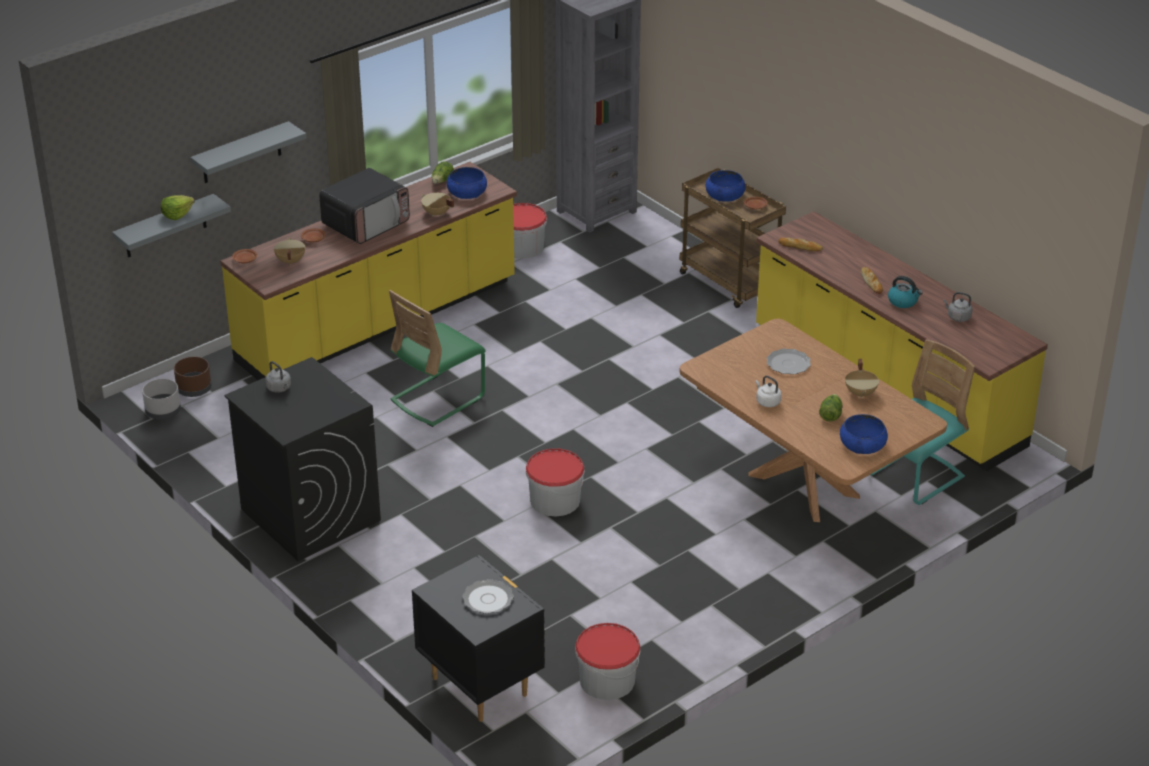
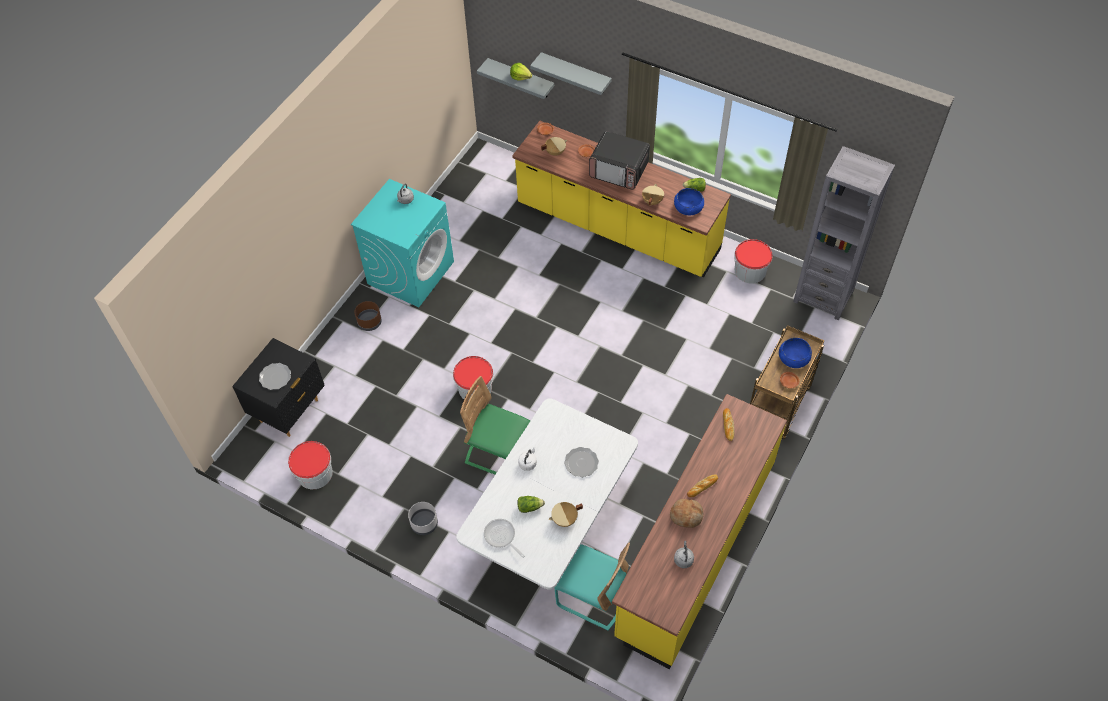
camera: 70 degrees right, 20 degrees up
(163, 412) = (476, 168): grey planter -> grey planter (424, 524)
(193, 389) = (504, 171): brown planter -> brown planter (369, 322)
(309, 514) = (411, 272): black washing machine -> turquoise washing machine
(438, 398) = (552, 289): green chair -> green chair (499, 453)
(803, 486) = (551, 527): brown dining table -> white dining table
(862, 444) = (501, 537): blue bowl -> frying pan
(903, 301) = (686, 515): kettle -> bread

